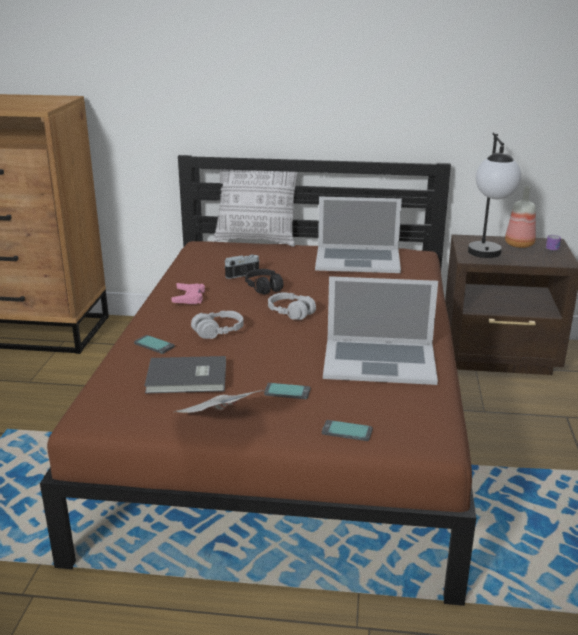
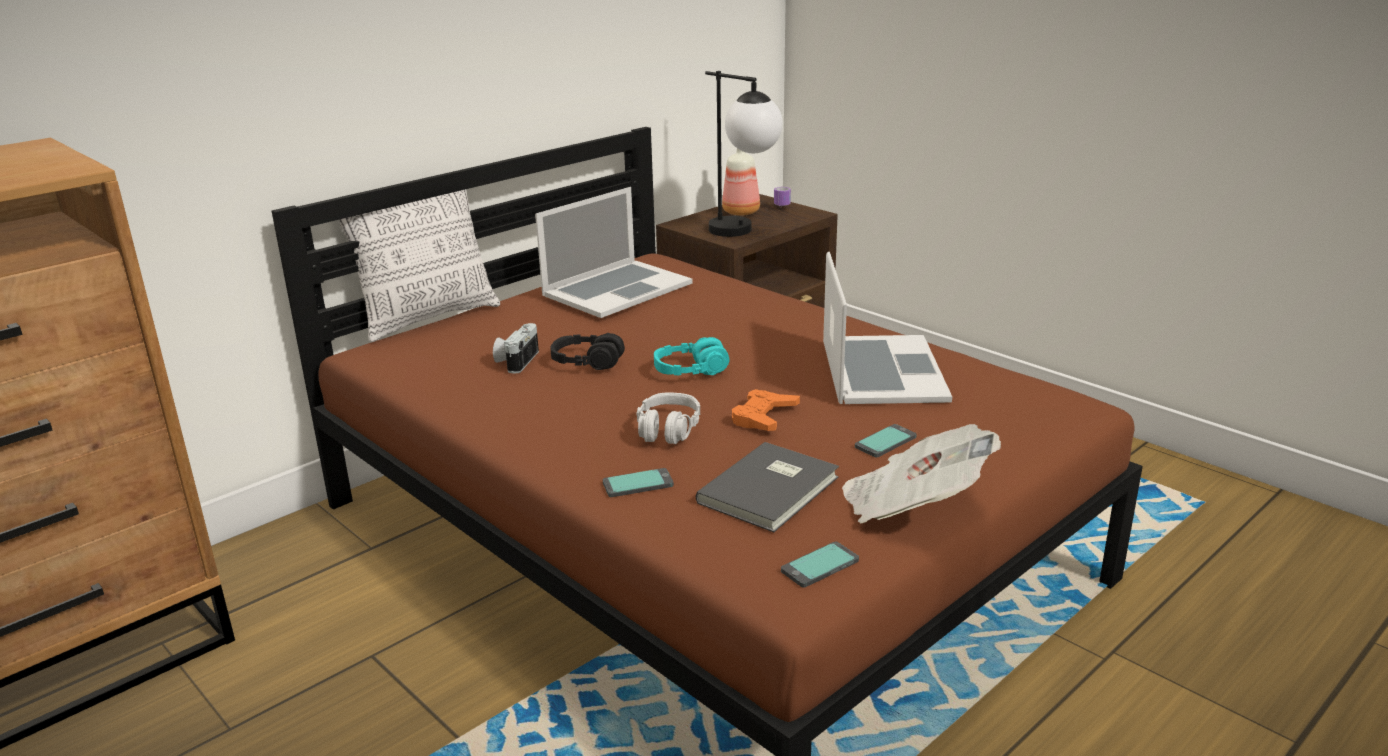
camera: 50 degrees left, 0 degrees up
(189, 297) = (528, 415): pink game controller -> none
(268, 349) = (763, 417): none -> orange game controller
(291, 313) = (690, 371): grey headphones -> turquoise headphones
(347, 432) = (1014, 441): phone -> phone (820, 566)
(379, 361) = (881, 370): laptop -> laptop turned 45 degrees counterclockwise

